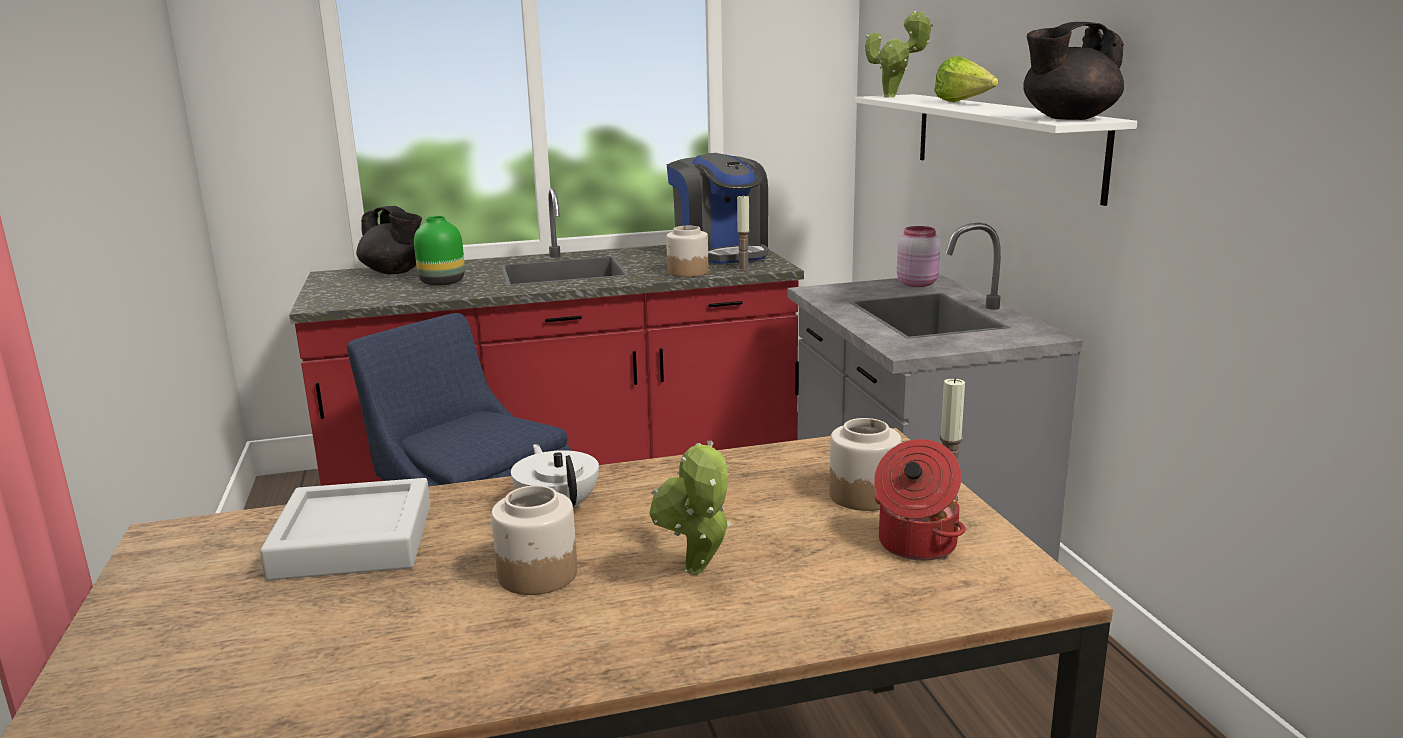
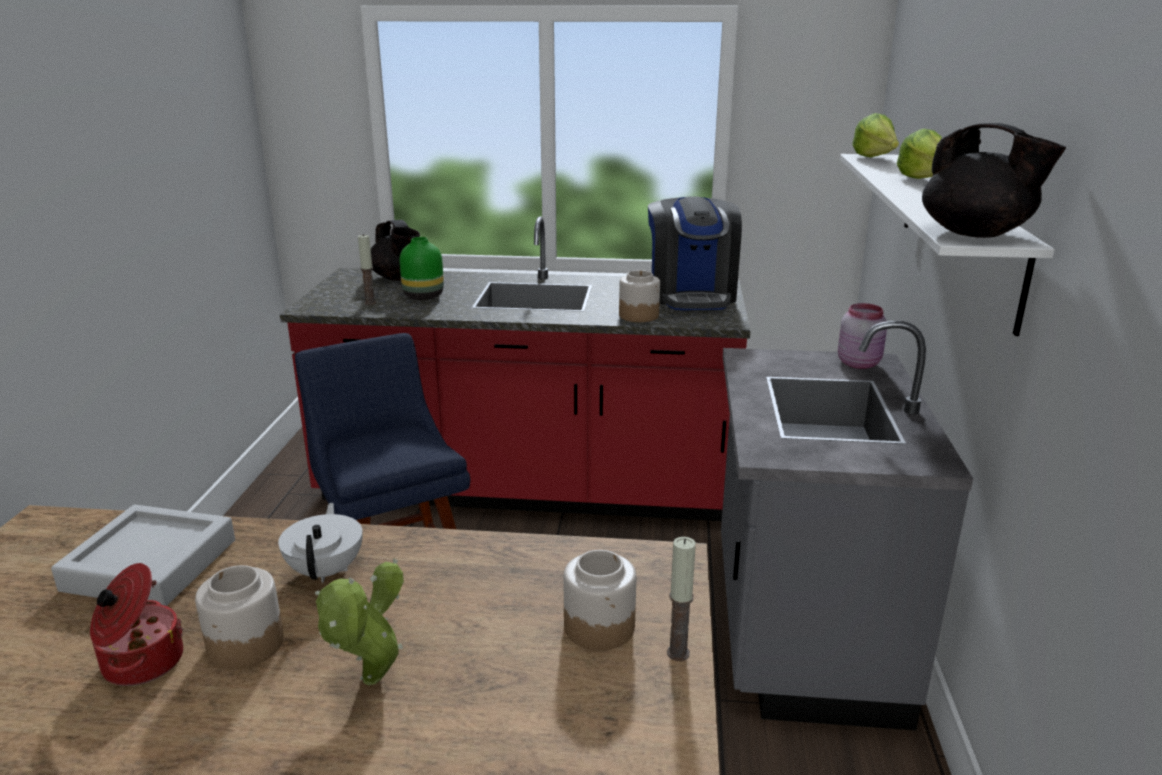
camera: 20 degrees right, 5 degrees up
(743, 269) = (693, 319): candle -> candle (370, 303)
(894, 97) = (875, 159): potted plant -> lettuce
(915, 545) = (594, 708): cooking pot -> cooking pot (140, 662)
(1068, 118) = (976, 234): black teapot -> black teapot turned 135 degrees counterclockwise

